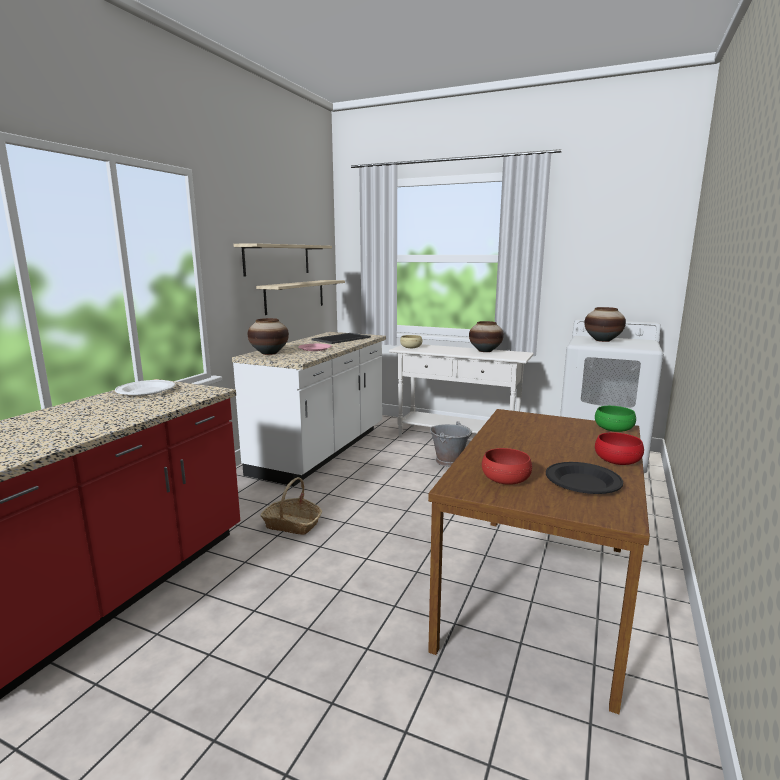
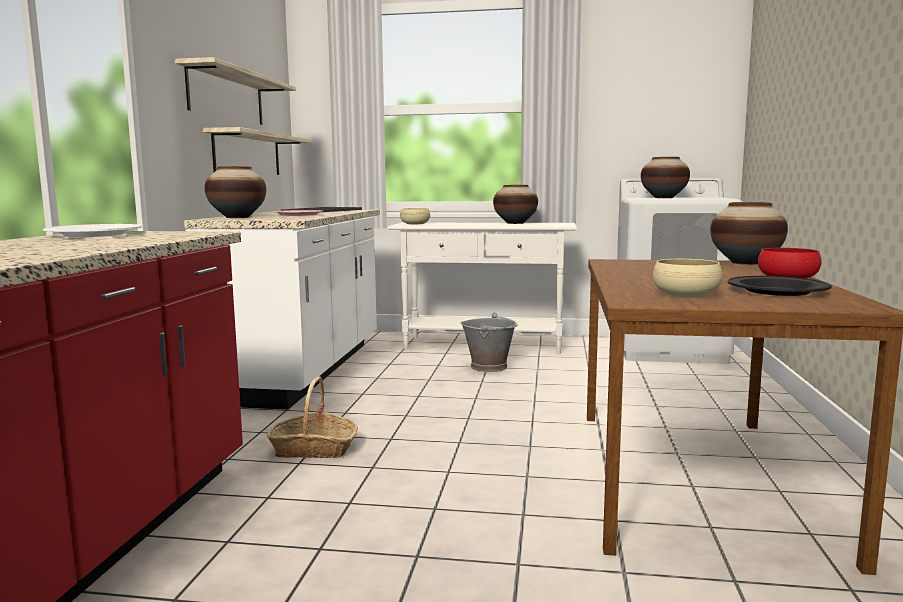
camera: 15 degrees left, 5 degrees down
(505, 479) = (686, 294): red bowl -> beige bowl
(613, 428) = (746, 263): green bowl -> vase

